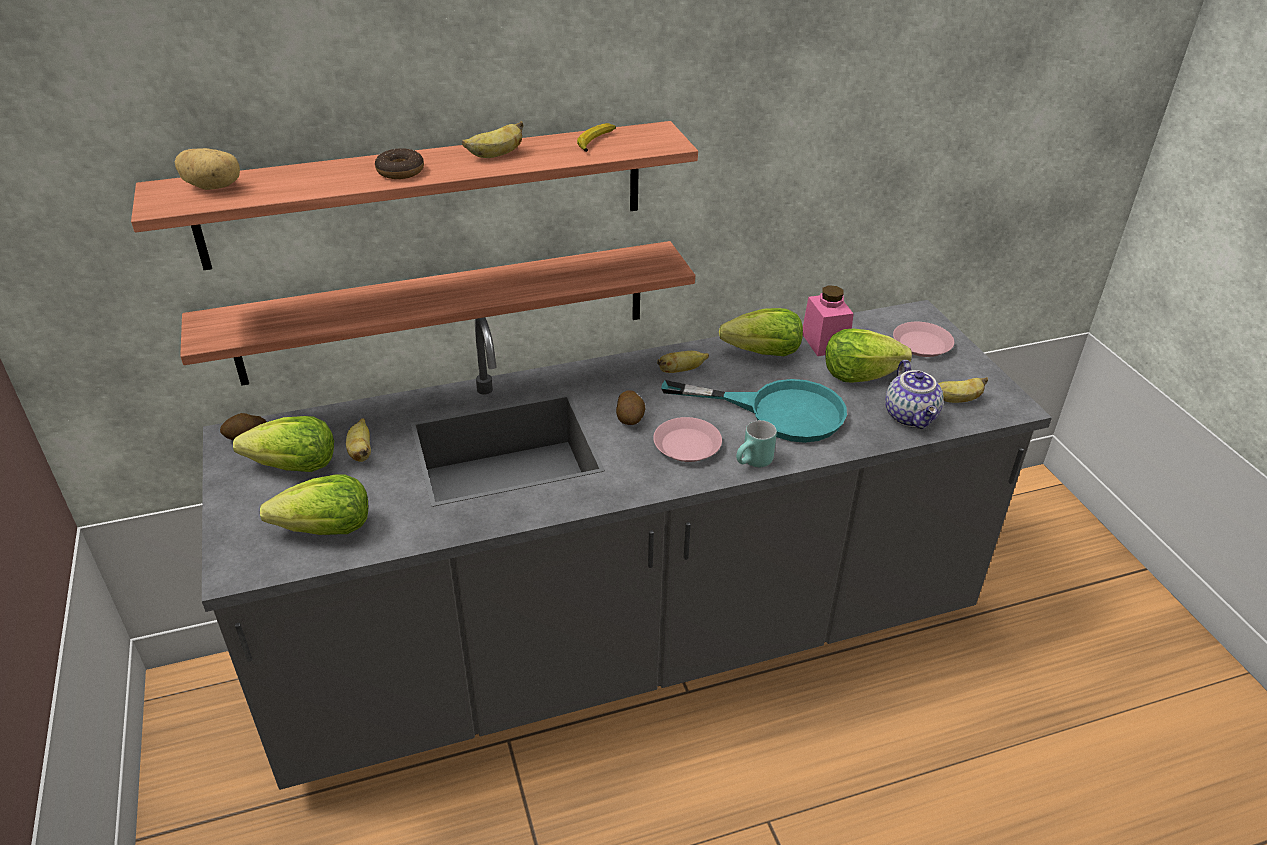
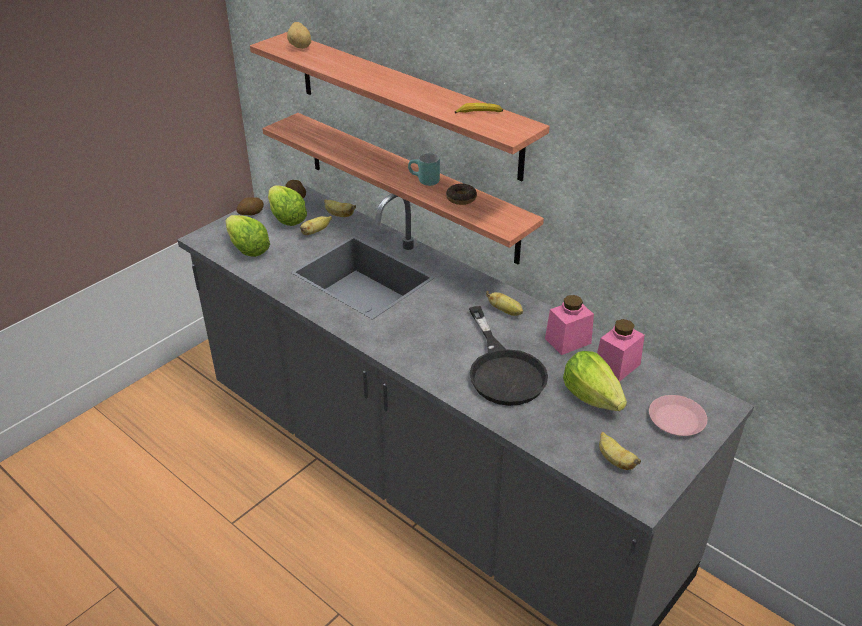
camera: 60 degrees right, 0 degrees up
(400, 171) = (369, 78): donut -> donut (461, 198)
(496, 155) = (421, 93): banana -> banana (338, 215)
(630, 418) = (432, 310): potato -> potato (251, 214)
(687, 445) = (427, 342): pink plate -> none
(754, 463) = (434, 378): turquoise mug -> turquoise mug (423, 181)
(763, 353) = (568, 341): lettuce -> pink jar
(778, 411) = (503, 370): turquoise frying pan -> black frying pan
(911, 417) = (565, 440): teapot -> none

